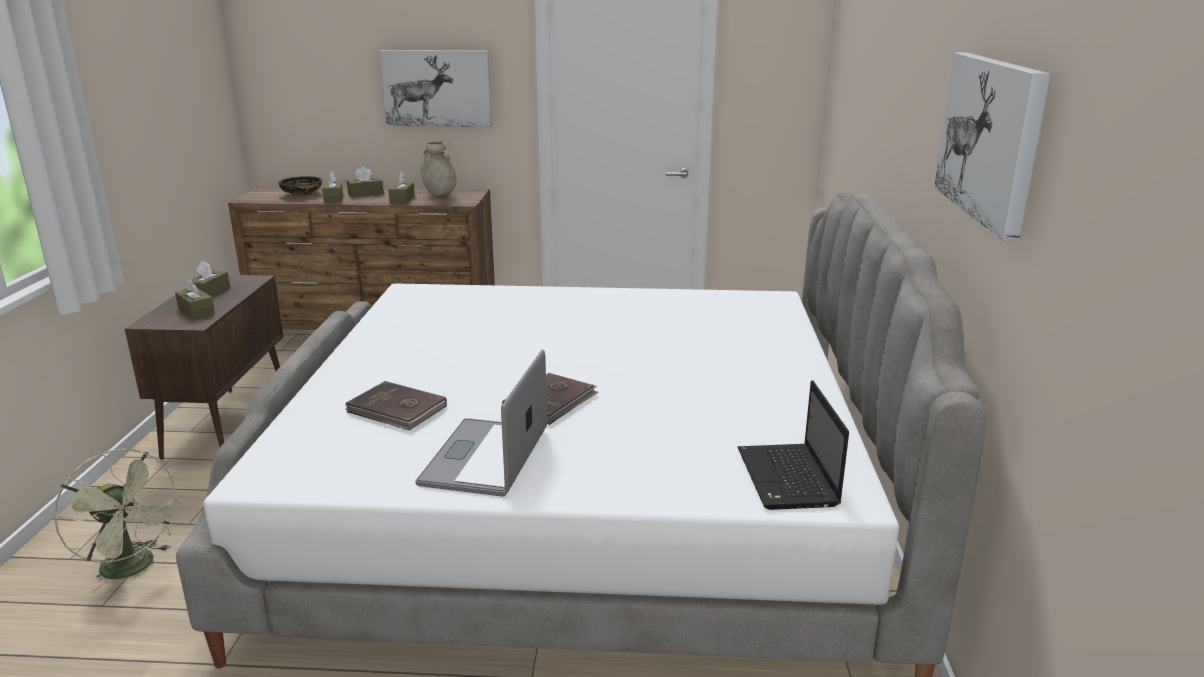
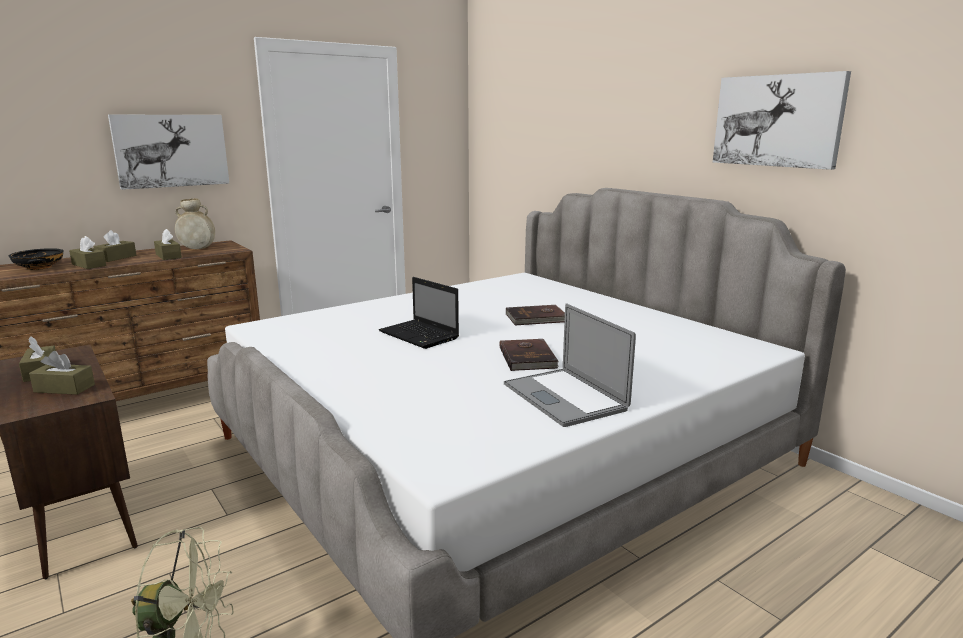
camera: 40 degrees left, 5 degrees down
(396, 410) = (438, 394): brown book -> brown book (537, 318)
(788, 479) = (727, 351): laptop -> laptop (420, 335)

